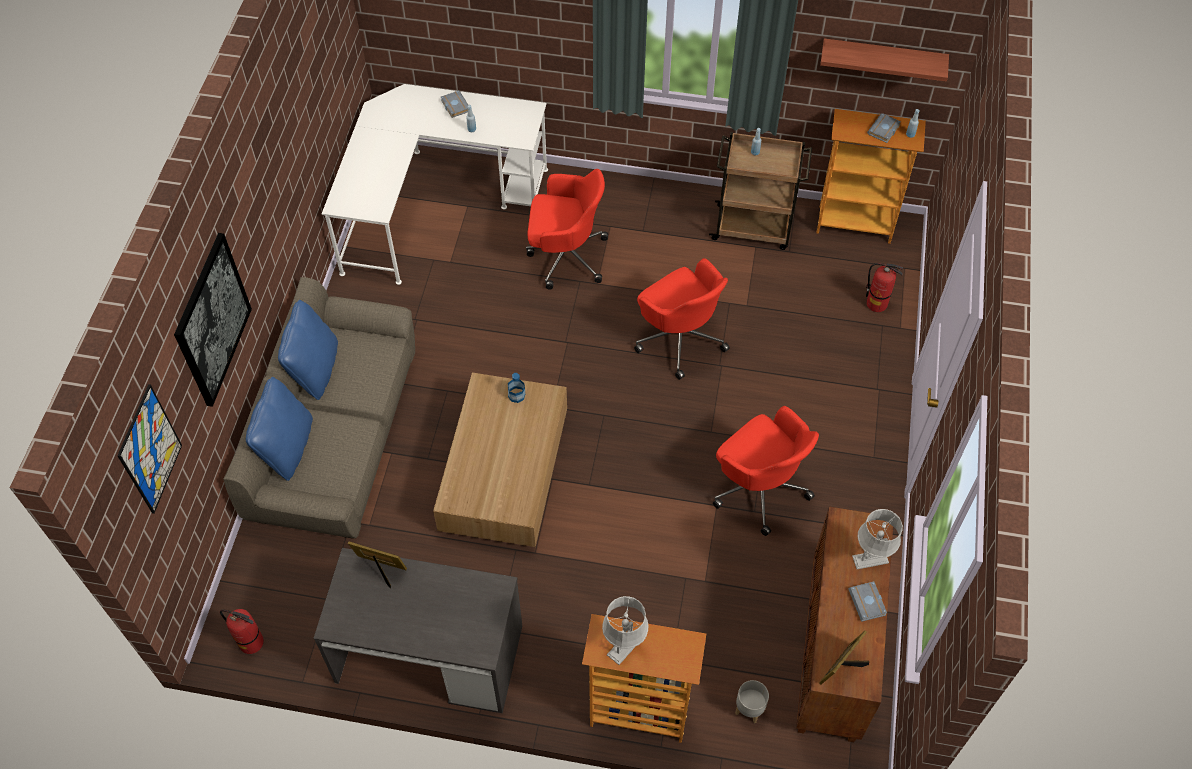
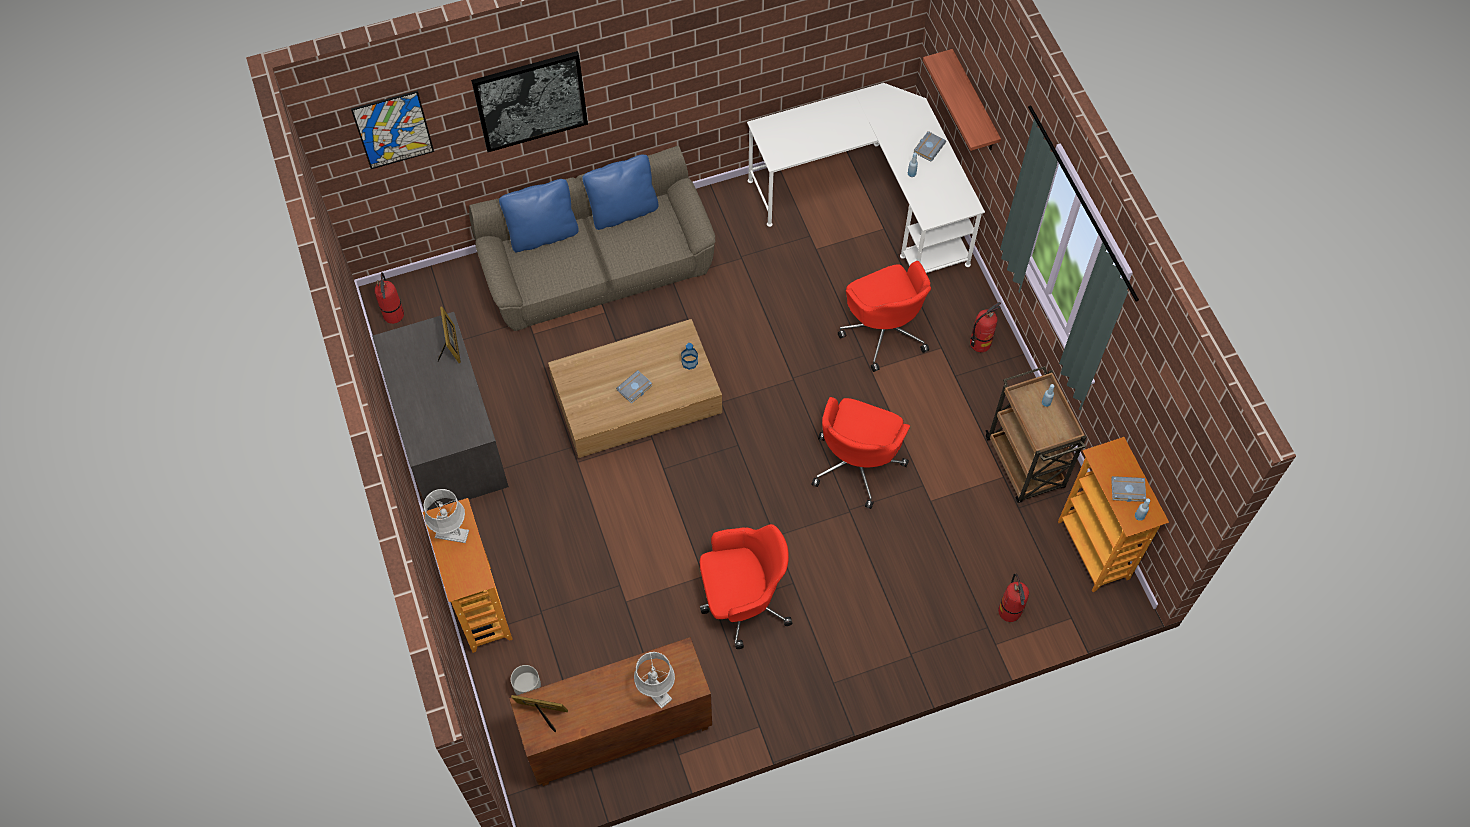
camera: 60 degrees right, 5 degrees up
(624, 199) = (980, 343): none -> fire extinguisher
(759, 487) = (742, 601): red office chair -> red office chair turned 120 degrees counterclockwise
(868, 603) = (613, 708): grey book -> grey book (634, 389)
(883, 59) = (1165, 434): shelf -> shelf (974, 103)

